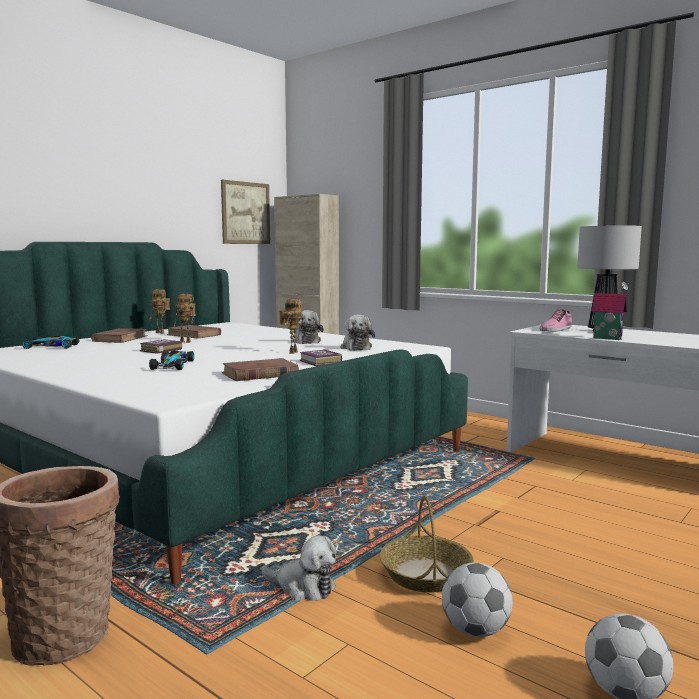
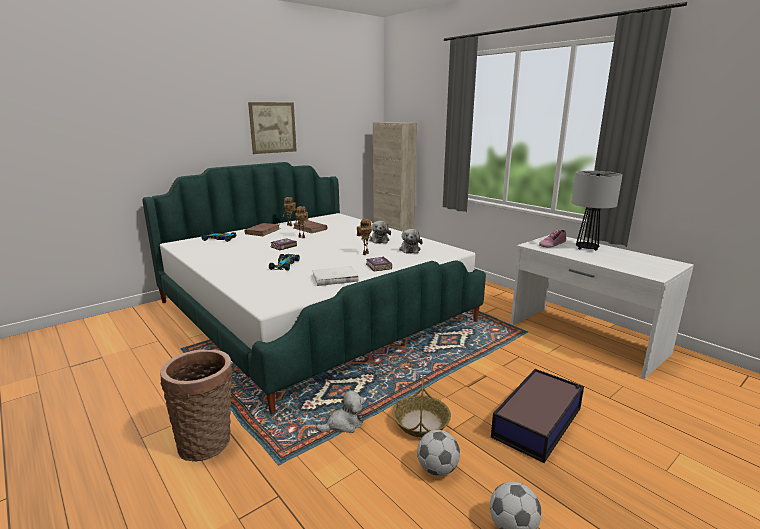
camera: 10 degrees right, 10 degrees up
(245, 213) = (352, 134): picture -> picture (273, 127)
(259, 374) = (334, 279): brown book -> white book
(302, 587) = (344, 424): plush toy -> plush toy turned 60 degrees counterclockwise
(598, 557) = (538, 422): none -> storage box
(608, 338) = (584, 258): toy house -> none

